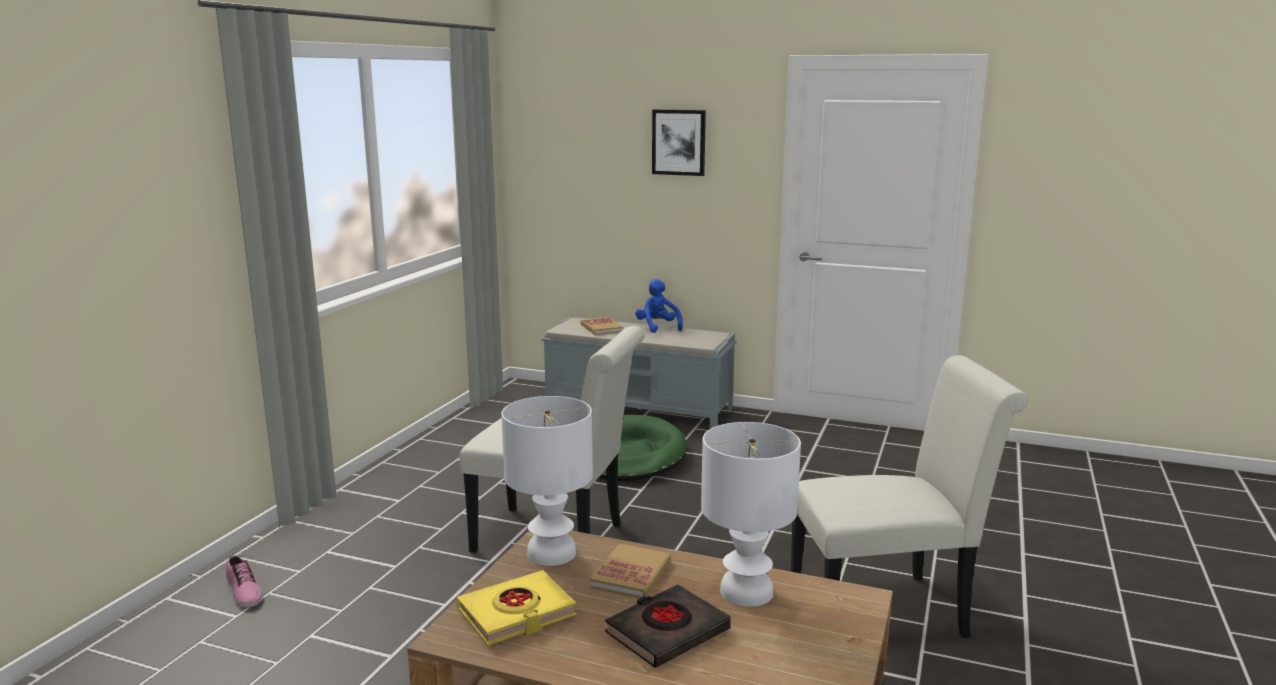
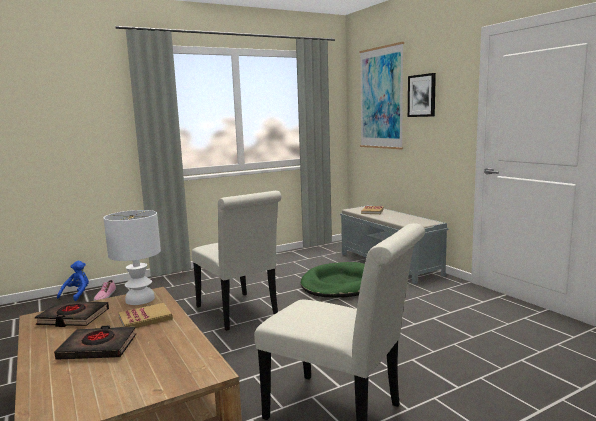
camera: 40 degrees right, 5 degrees down
(516, 614) = (73, 317): yellow book -> black book
(589, 139) = (381, 98): none -> picture
(658, 327) = (404, 214): blue plush toy -> blue plush toy (77, 294)
(745, 592) = (168, 345): white table lamp -> none

